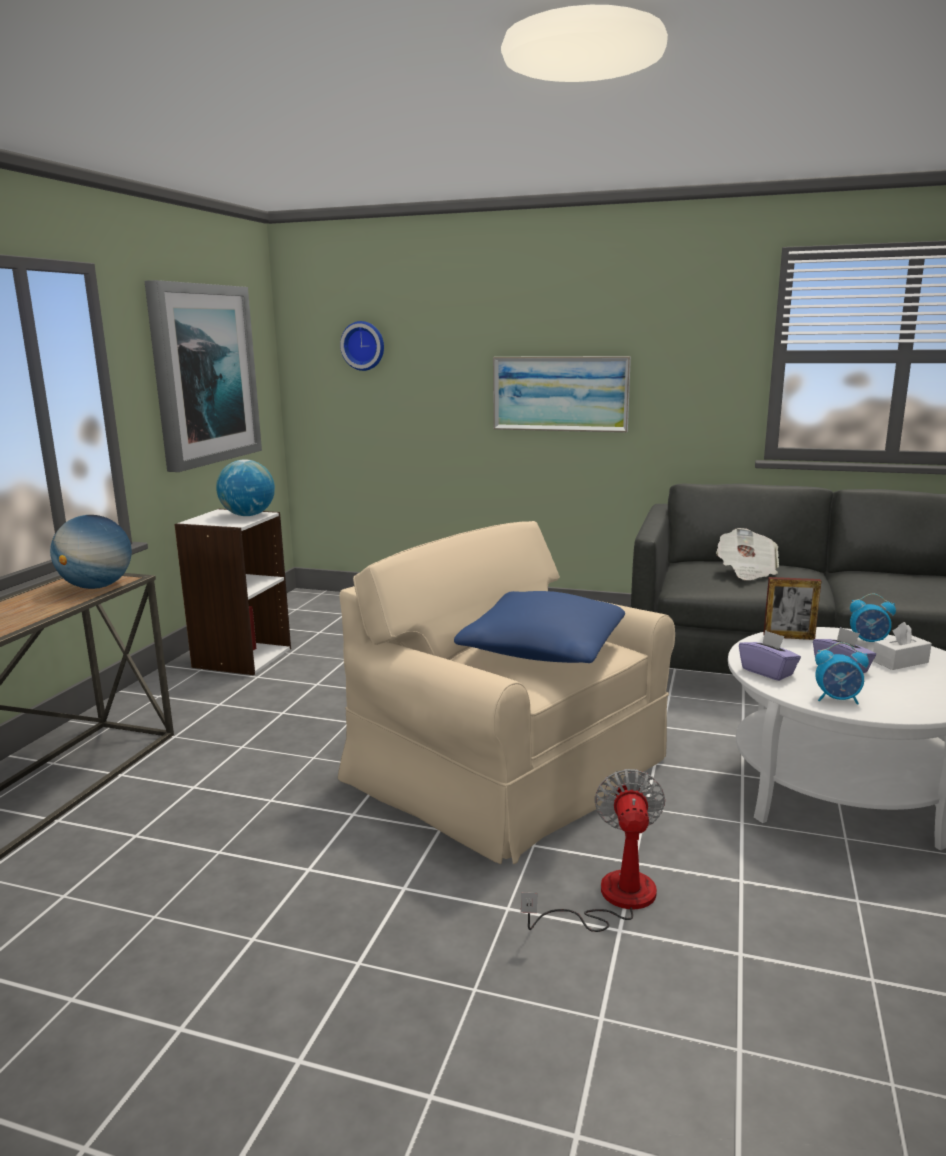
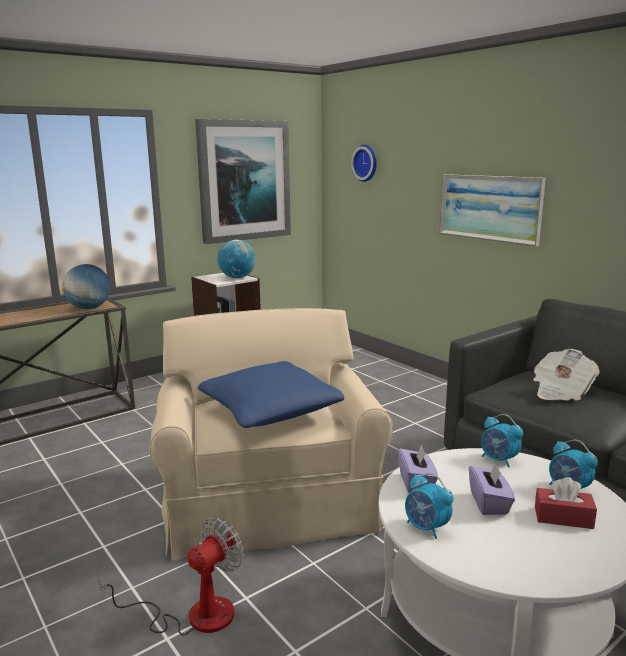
camera: 35 degrees right, 0 degrees up
(788, 637) = (499, 460): picture frame -> alarm clock
(900, 662) = (563, 517): white tissue box -> red tissue box

